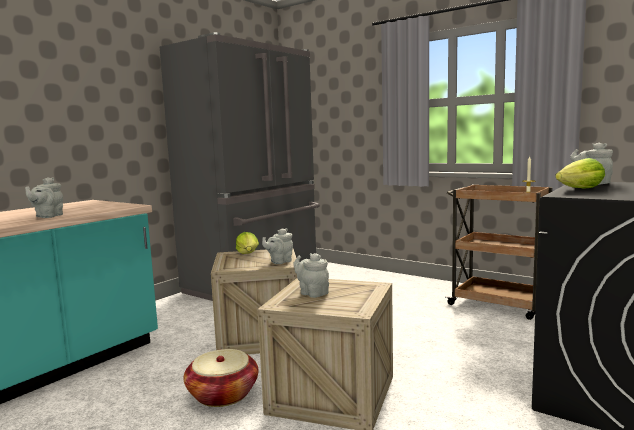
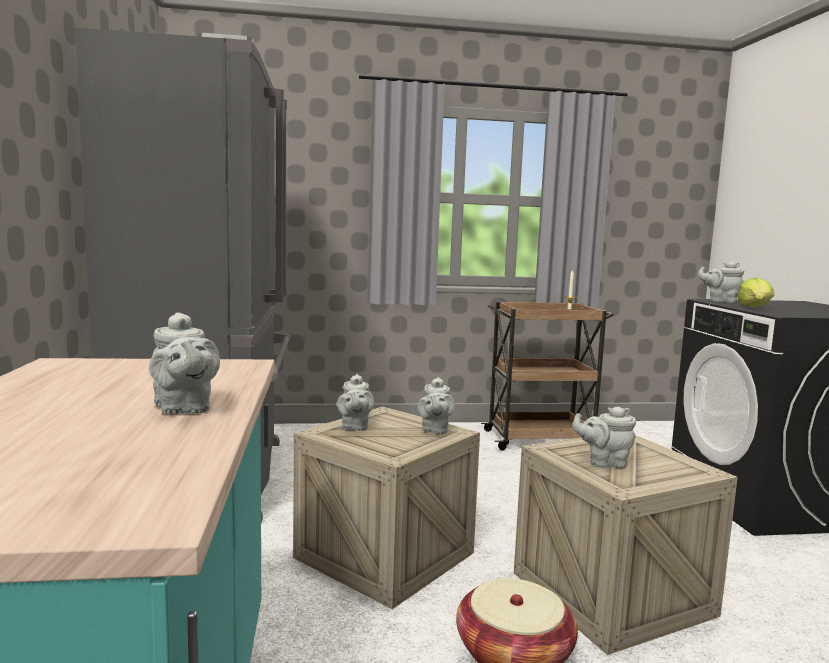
camera: 45 degrees left, 0 degrees up
(248, 254) = (355, 427): lettuce -> grey teapot

